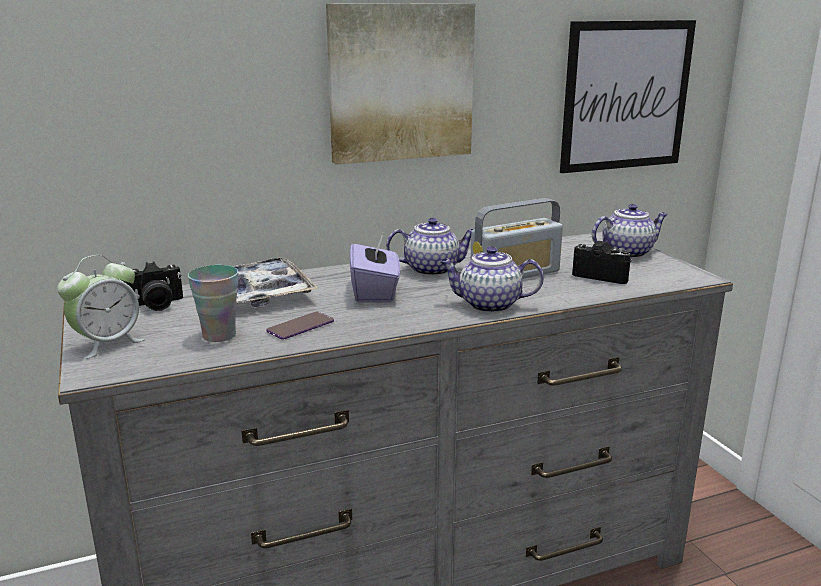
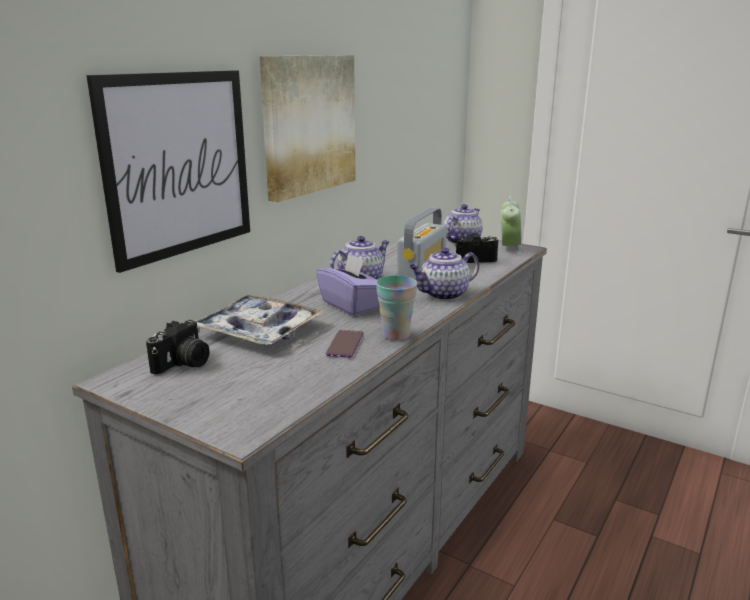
camera: 35 degrees left, 0 degrees up
(107, 344) = (206, 407): alarm clock -> alarm clock (509, 249)
(219, 335) = (293, 370): cup -> cup (396, 335)
(626, 96) = (424, 125): picture -> picture (179, 165)

